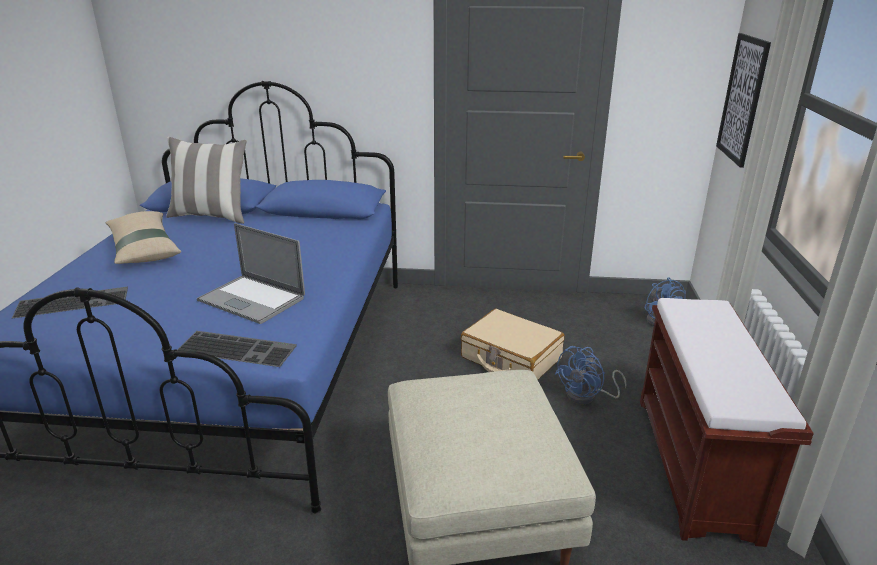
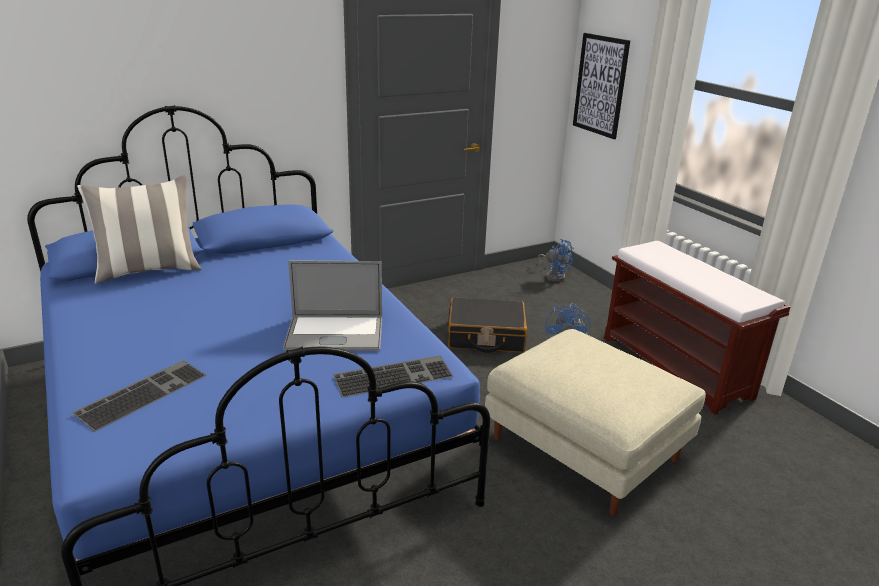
camera: 35 degrees left, 0 degrees up
(143, 248) = (125, 320): beige pillow -> none
(510, 358) = (486, 336): beige suitcase -> black suitcase

